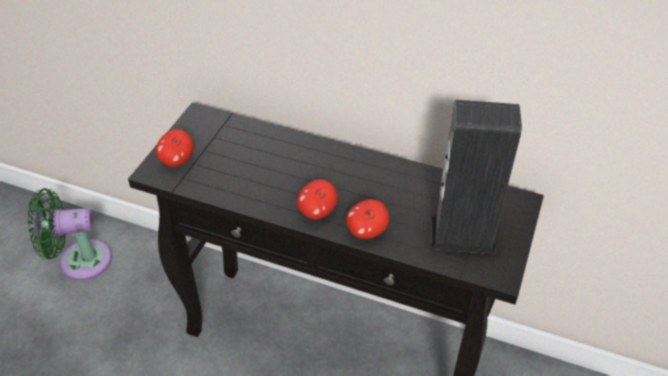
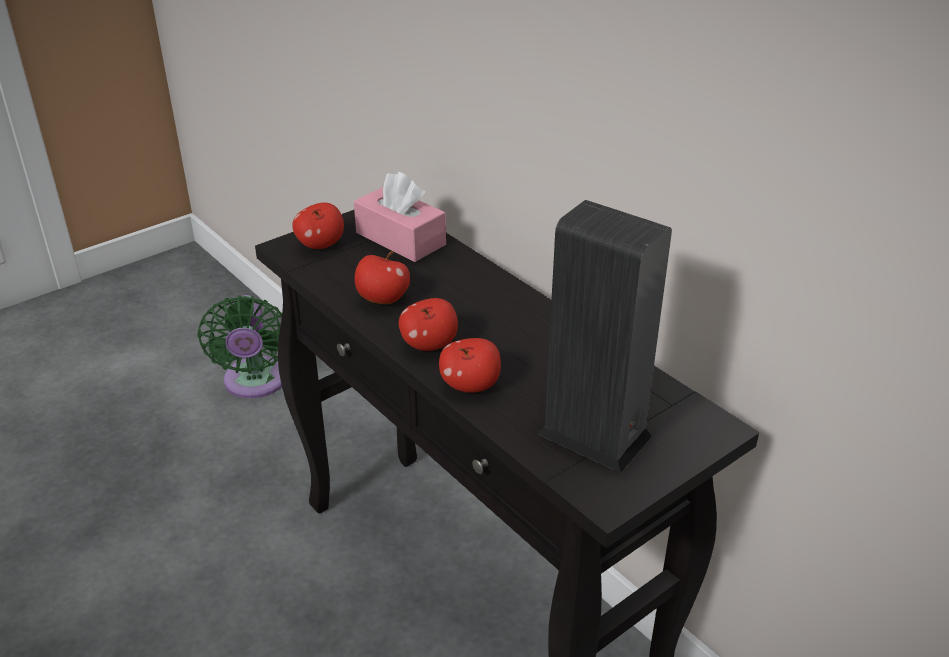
camera: 30 degrees right, 10 degrees down
(80, 261) = (255, 383): green fan -> green fan turned 120 degrees counterclockwise
(230, 135) = (400, 239): none -> pink tissue box
(258, 189) = (382, 300): none -> apple

